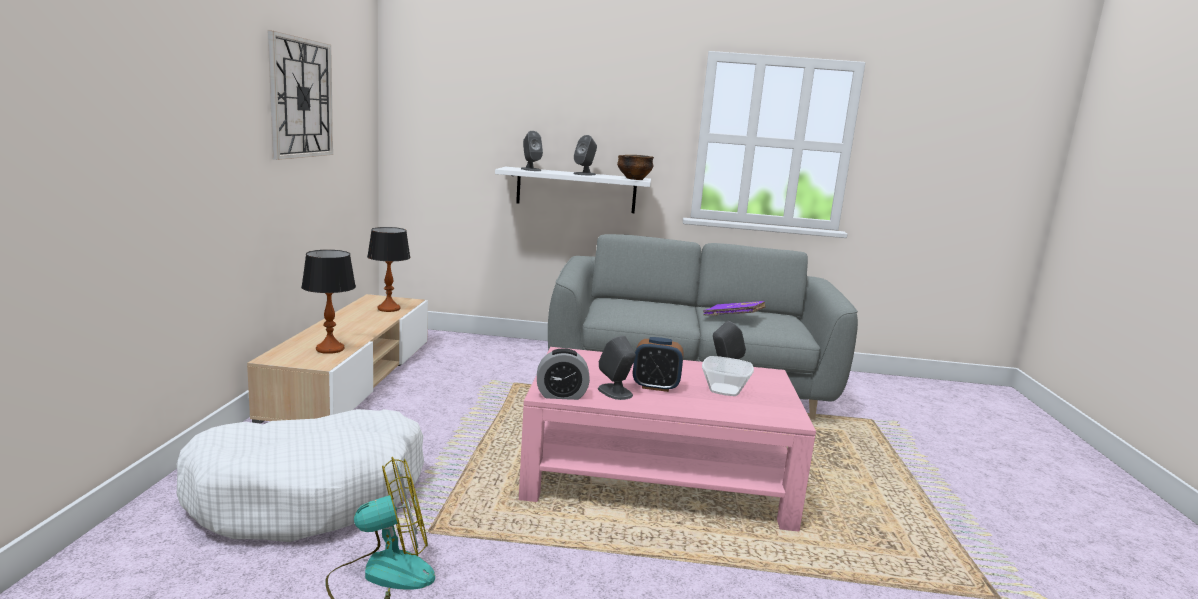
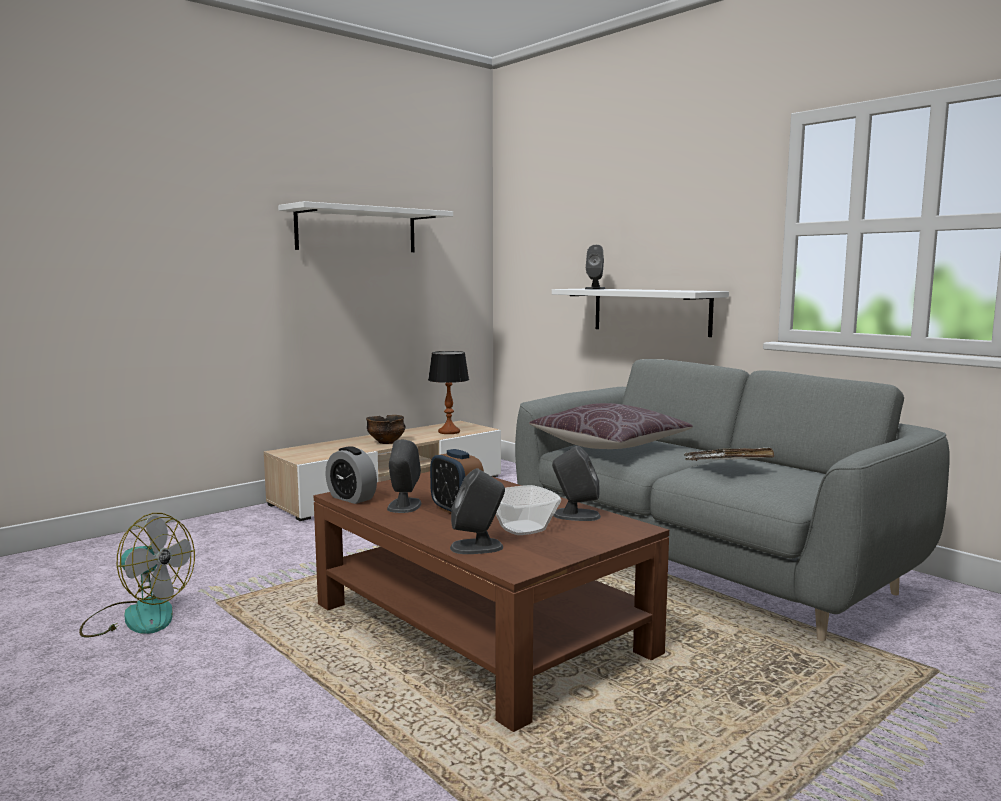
camera: 45 degrees right, 5 degrees down
(301, 98) = (357, 230): wall clock -> white shelf
(310, 494) = (206, 556): white dog bed -> none
(330, 349) = (333, 451): table lamp -> none
(584, 174) = (644, 289): grey speaker -> grey speaker (477, 547)
(628, 310) = (609, 445): none -> brown pillow
(634, 179) = (687, 291): bowl -> bowl (386, 442)
(658, 475) = (480, 629): pink coffee table -> brown coffee table
(733, 318) = (727, 469): purple book -> white book

